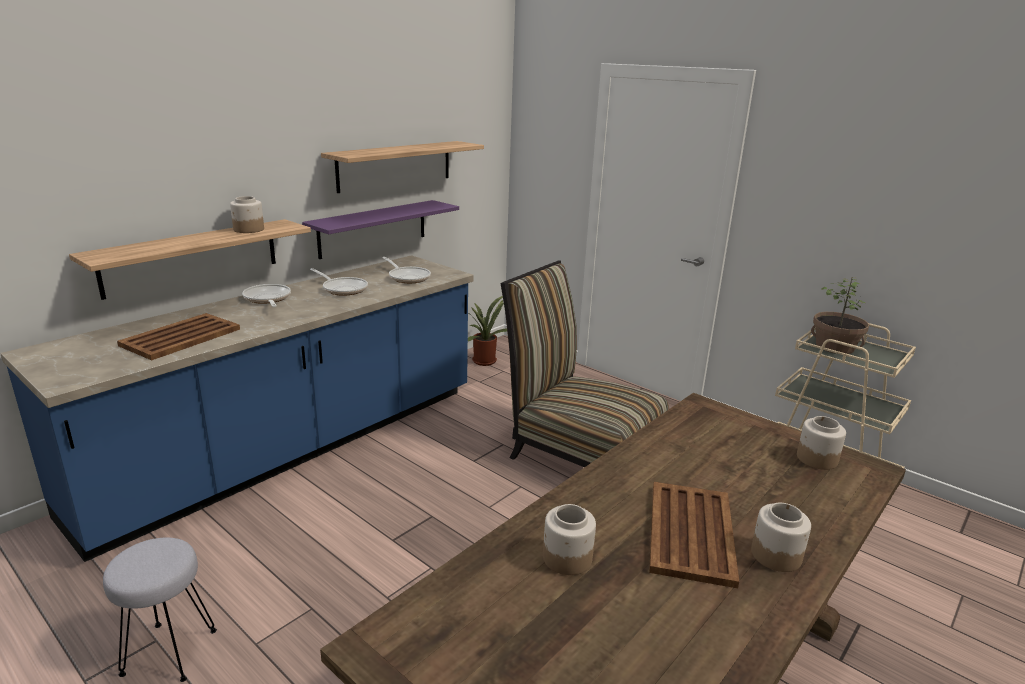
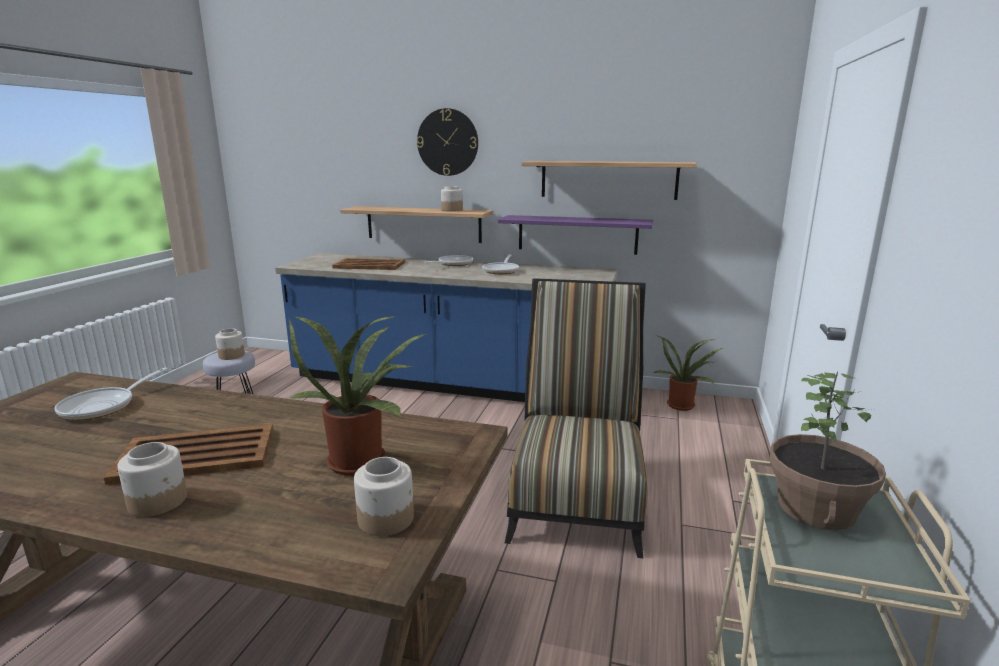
camera: 65 degrees right, 5 degrees down
(216, 137) = (447, 142): none -> wall clock
(407, 277) = (559, 276): frying pan -> frying pan (103, 406)
(567, 558) = (156, 413): jar -> jar (231, 355)
(729, 454) = (362, 460): none -> potted plant

